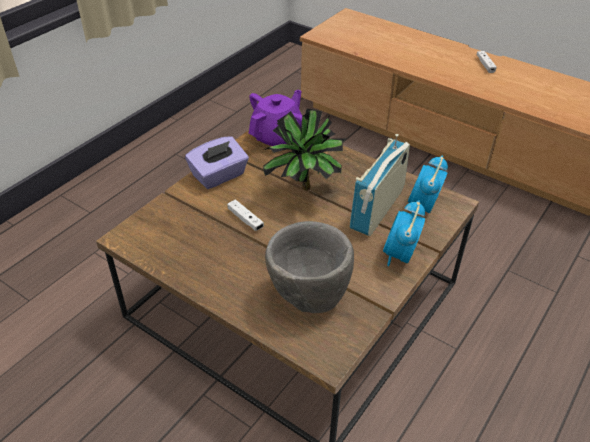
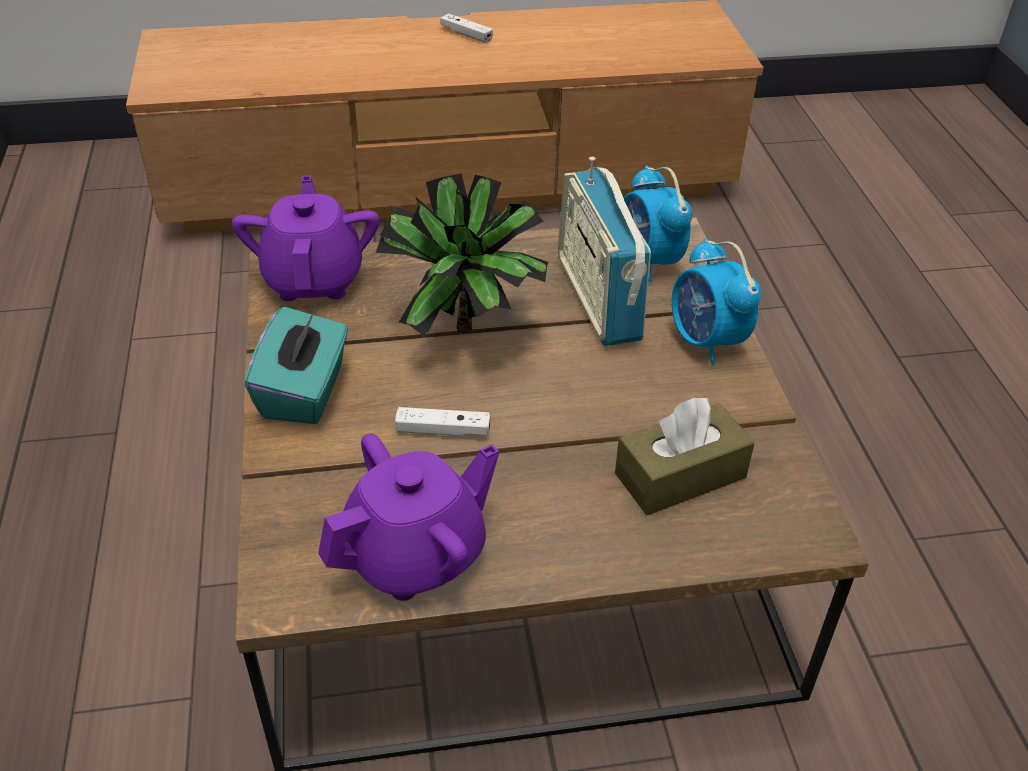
camera: 45 degrees left, 0 degrees up
(177, 255) = (416, 556): none -> purple teapot
(219, 176) = (305, 392): purple tissue box -> turquoise tissue box
(308, 297) = (680, 475): grey bowl -> brown tissue box

